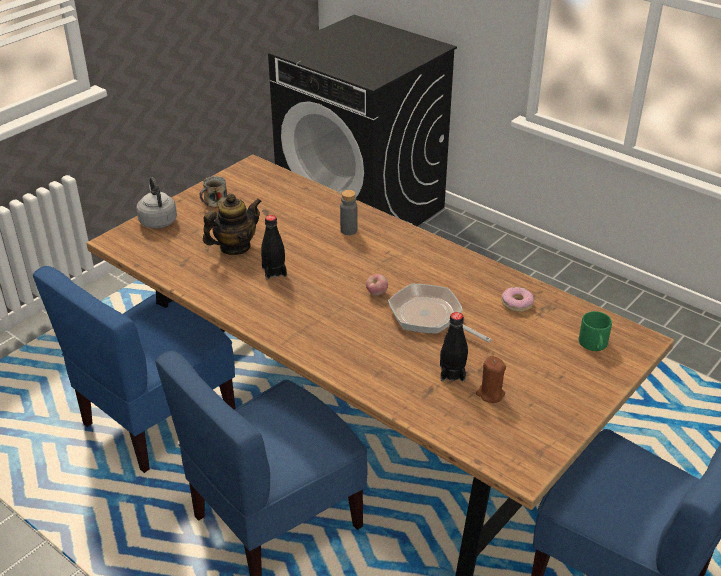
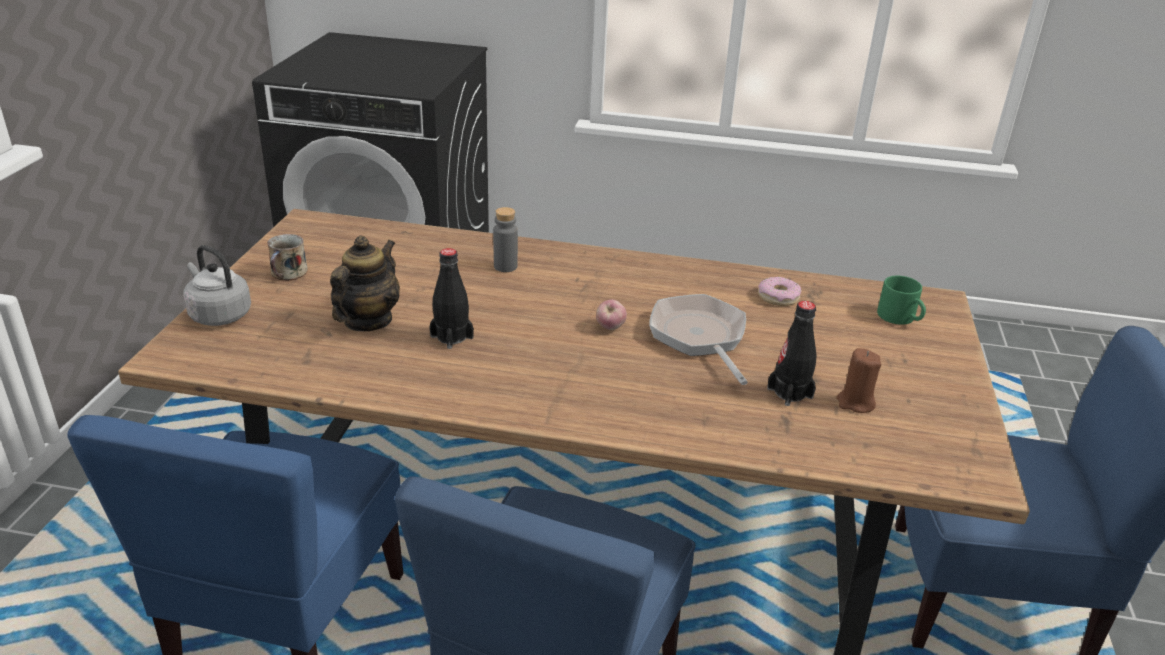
camera: 30 degrees left, 5 degrees down
(430, 317) = (699, 337): frying pan -> frying pan turned 60 degrees clockwise

